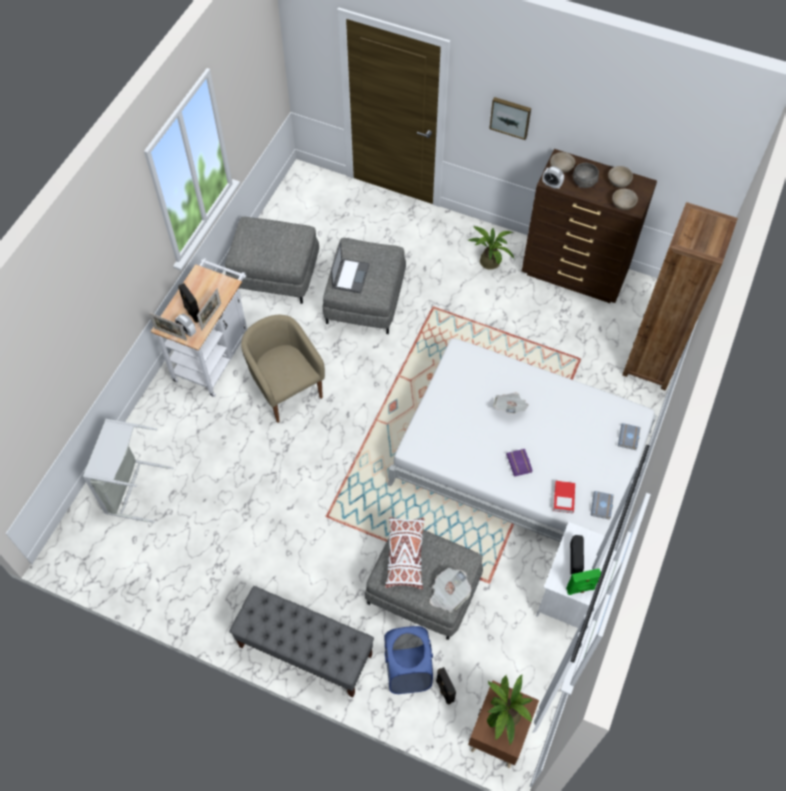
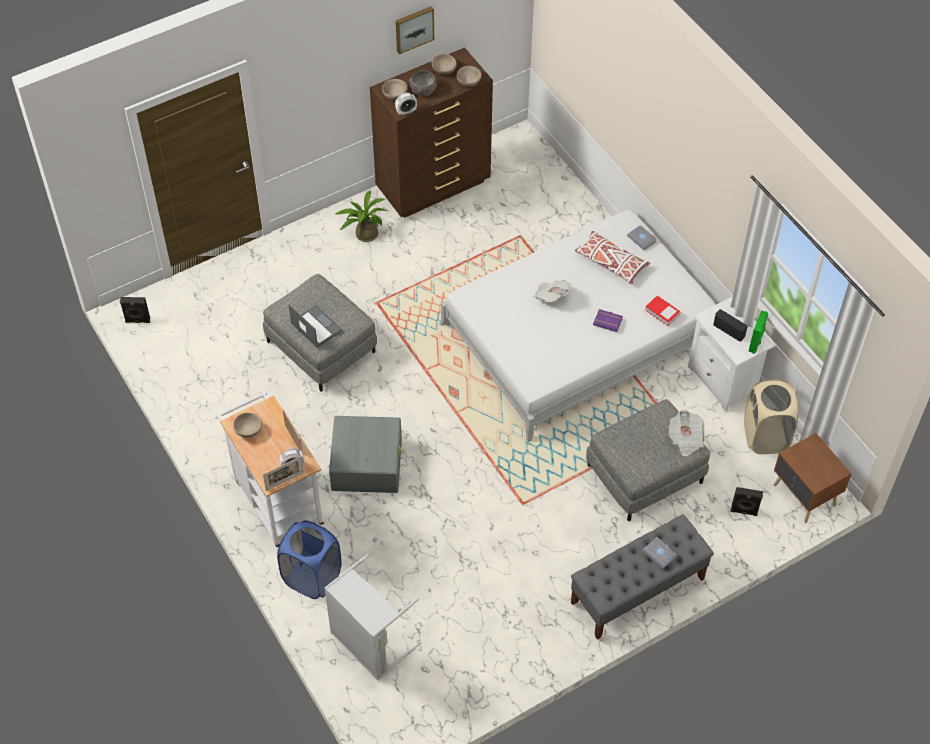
camera: 55 degrees left, 5 degrees down
(192, 313) = (276, 452): black speaker -> black speaker (137, 321)
(199, 285) = (248, 430): none -> beige bowl
(273, 274) = (225, 400): grey ottoman -> none
(286, 390) = (367, 463): beige armchair -> grey storage box
(405, 555) = (629, 448): white pillow -> white pillow (611, 262)
(407, 670) = (708, 527): blue laundry basket -> blue laundry basket (312, 577)
(504, 717) = (813, 463): potted plant -> none
(510, 117) = (320, 88): picture -> picture (414, 28)
(536, 664) = (765, 436): none -> beige laundry basket
(602, 507) = (689, 293): grey book -> grey book (660, 554)
(651, 362) = (563, 193): brown bookcase -> none

